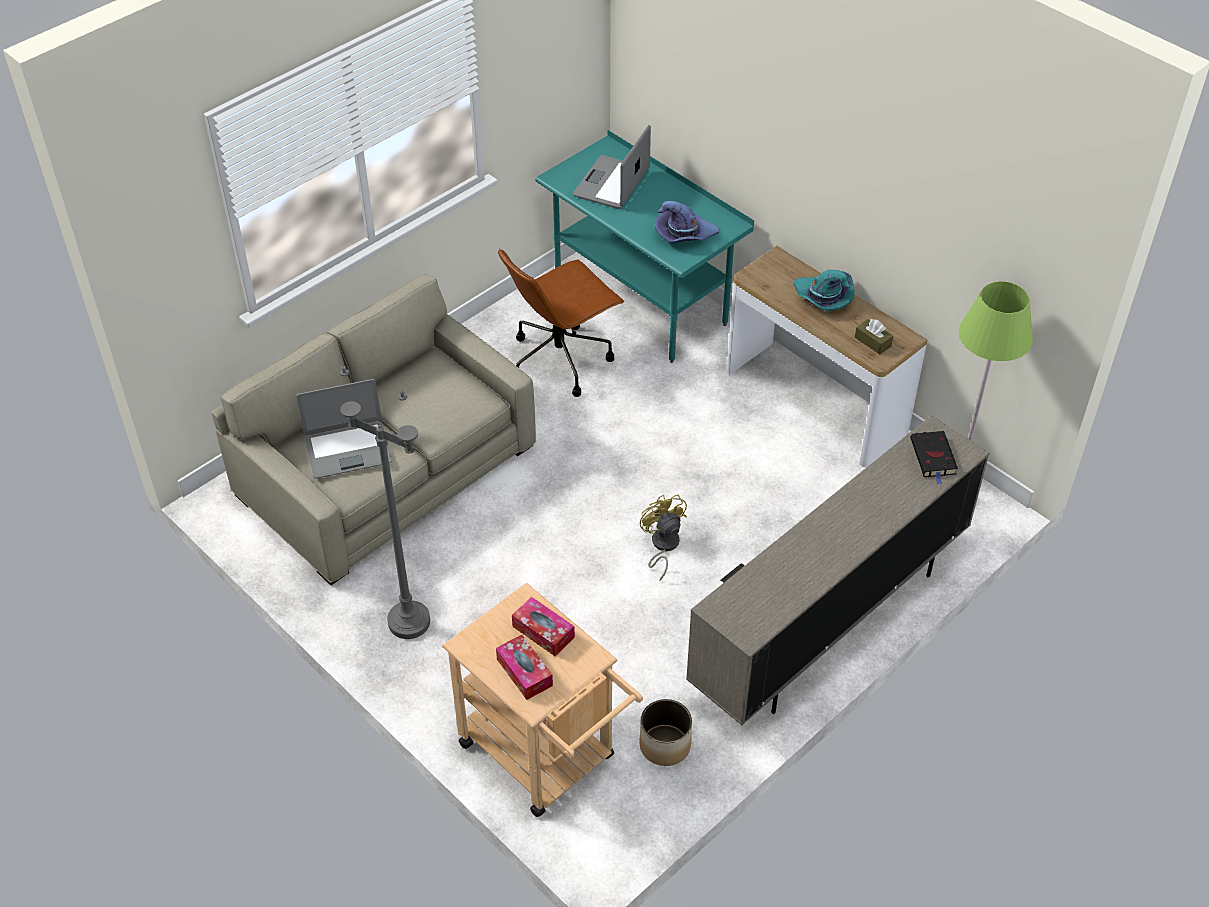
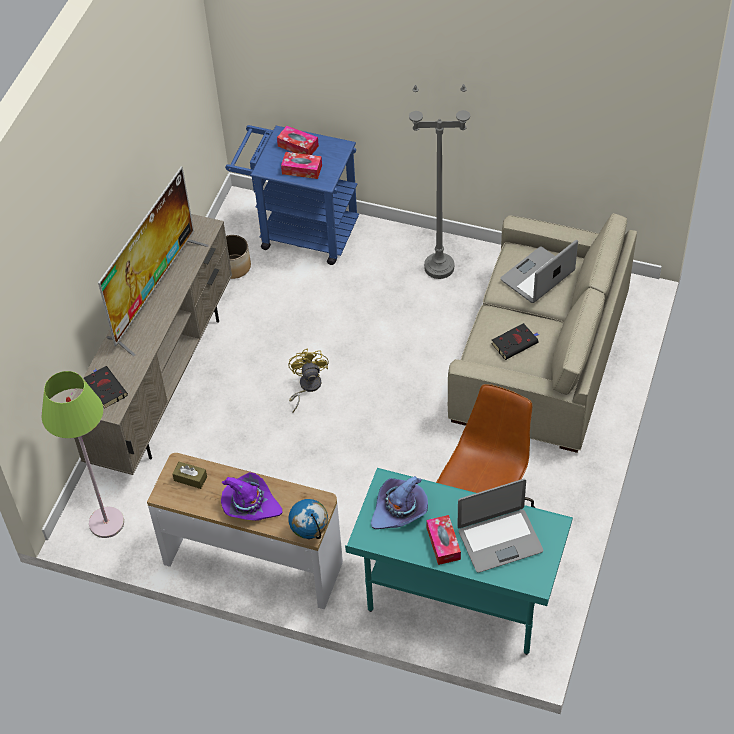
camera: 155 degrees right, 5 degrees up
(435, 393) = (515, 343): none -> black book
(546, 758) = (300, 231): beige cart -> blue cart
(612, 184) = (499, 540): laptop -> laptop turned 75 degrees clockwise
(662, 546) = (307, 387): yellow fan -> yellow fan turned 135 degrees counterclockwise
(663, 198) = (443, 543): none -> tissue box
(777, 256) = (310, 534): none -> globe
(823, 298) = (250, 505): turquoise hat -> purple hat
(827, 547) = (155, 293): none -> television

